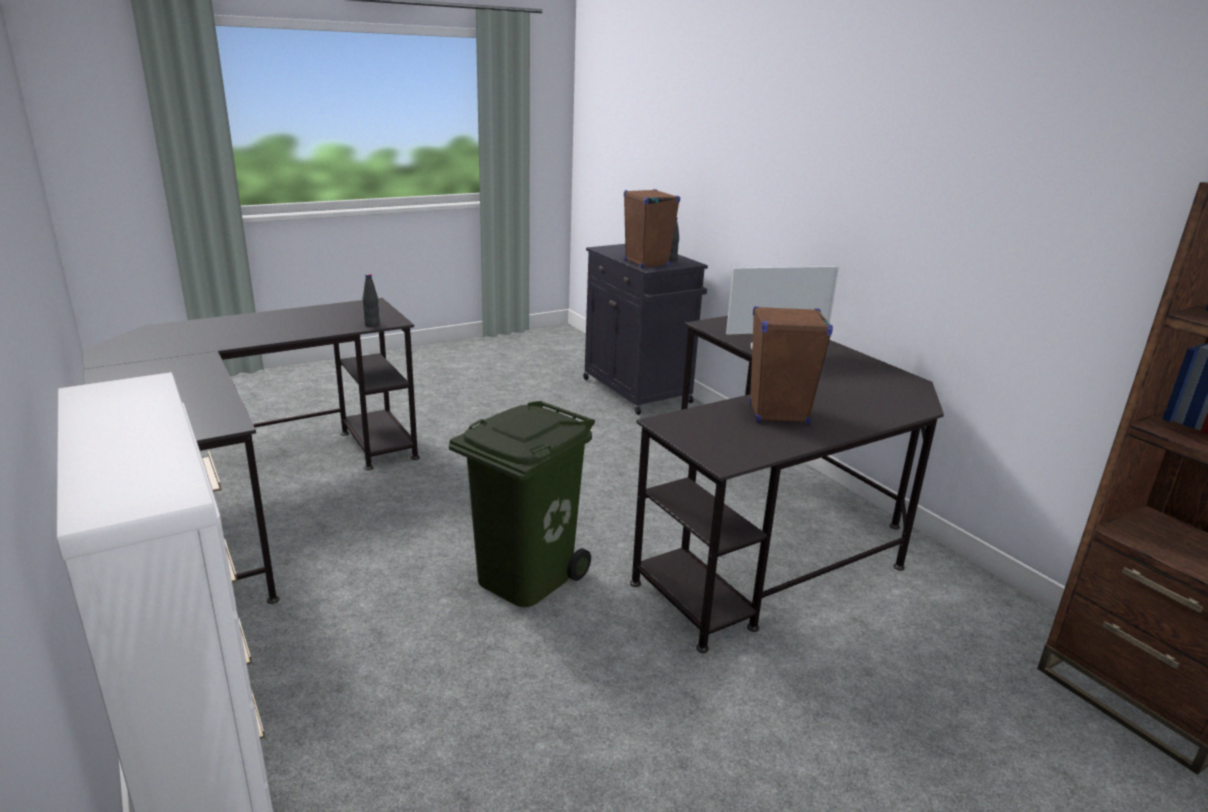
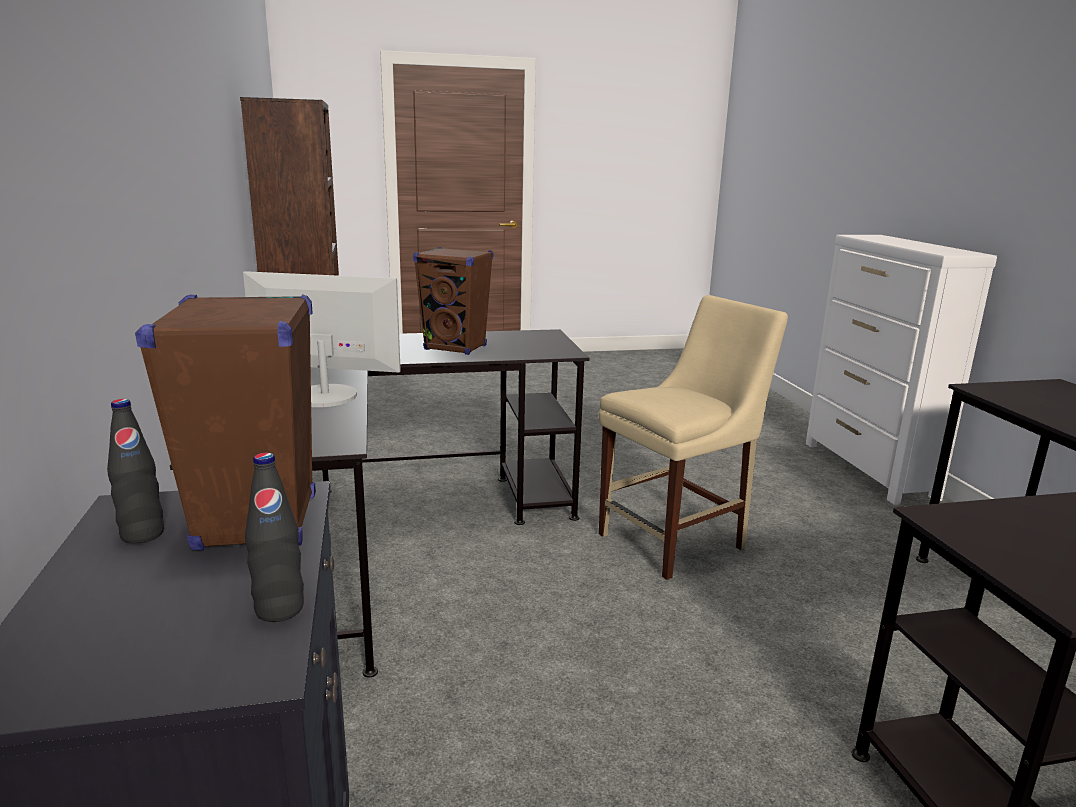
camera: 160 degrees left, 5 degrees down
(372, 325) = (980, 513): black bottle -> black bottle (279, 609)
(524, 576) = (677, 540): green trash can -> beige chair

